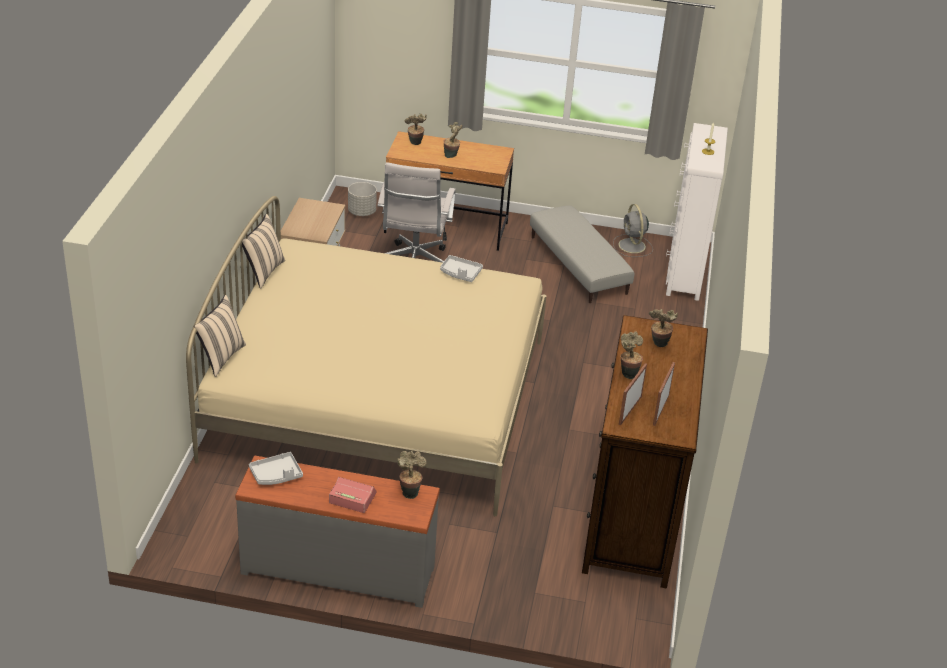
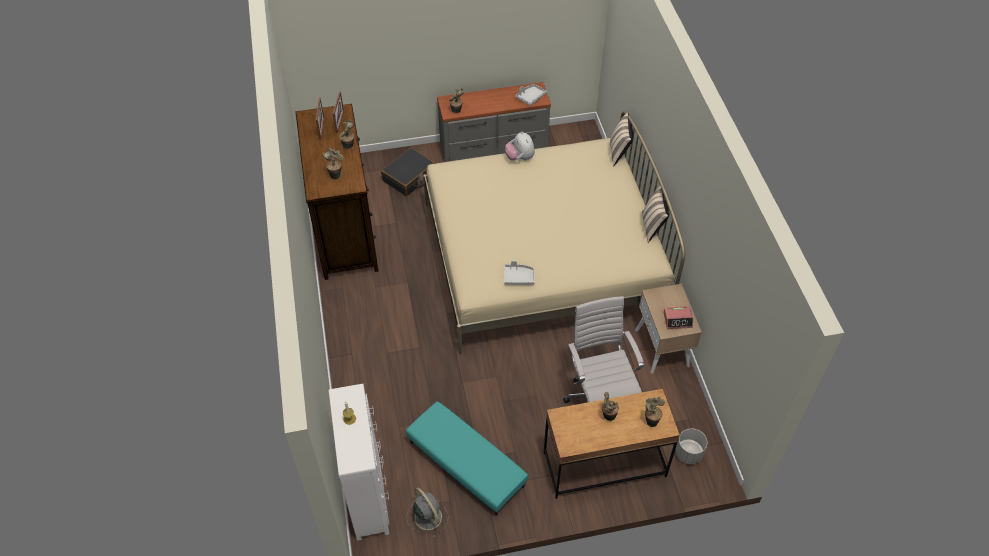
camera: 160 degrees right, 15 degrees up
(352, 498) = (484, 98): alarm clock -> alarm clock (678, 320)
(362, 394) = (520, 158): none -> plush toy
(502, 565) = (409, 177): none -> black suitcase
(578, 265) = (466, 464): grey ottoman -> turquoise ottoman

